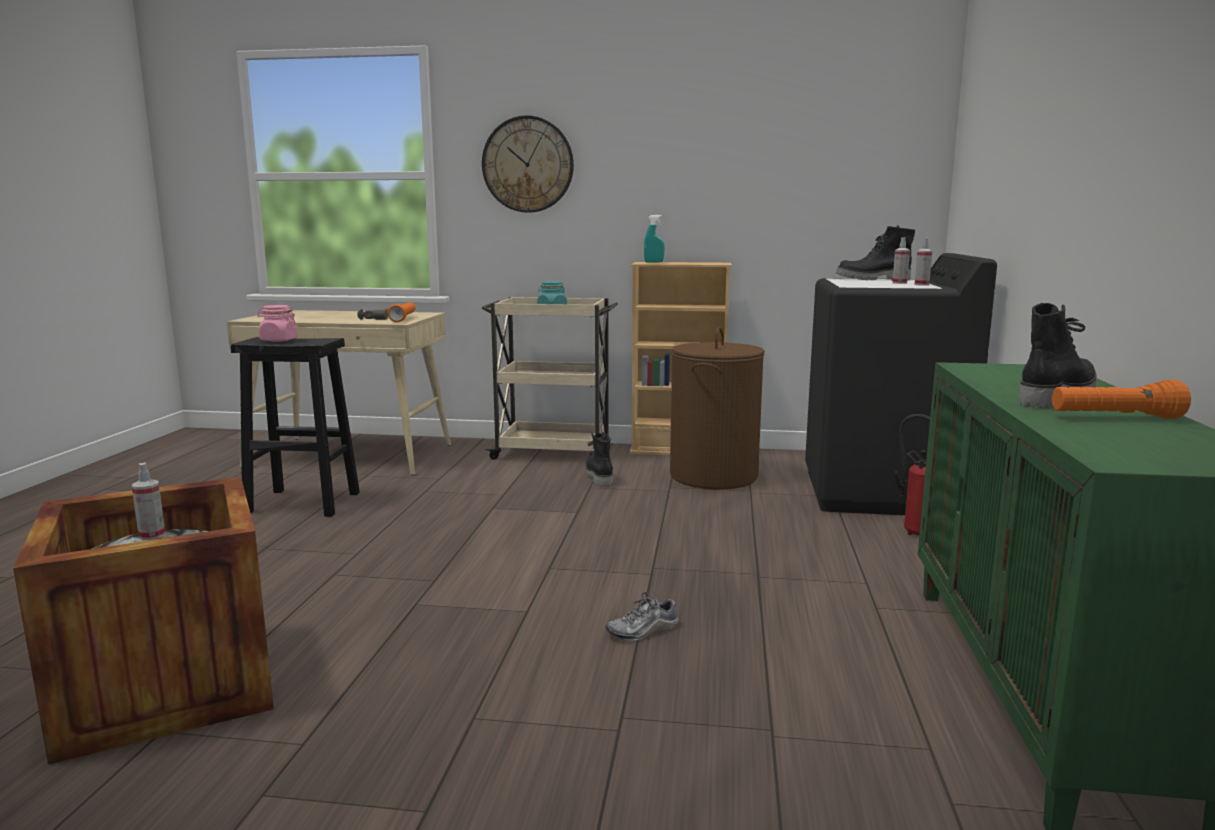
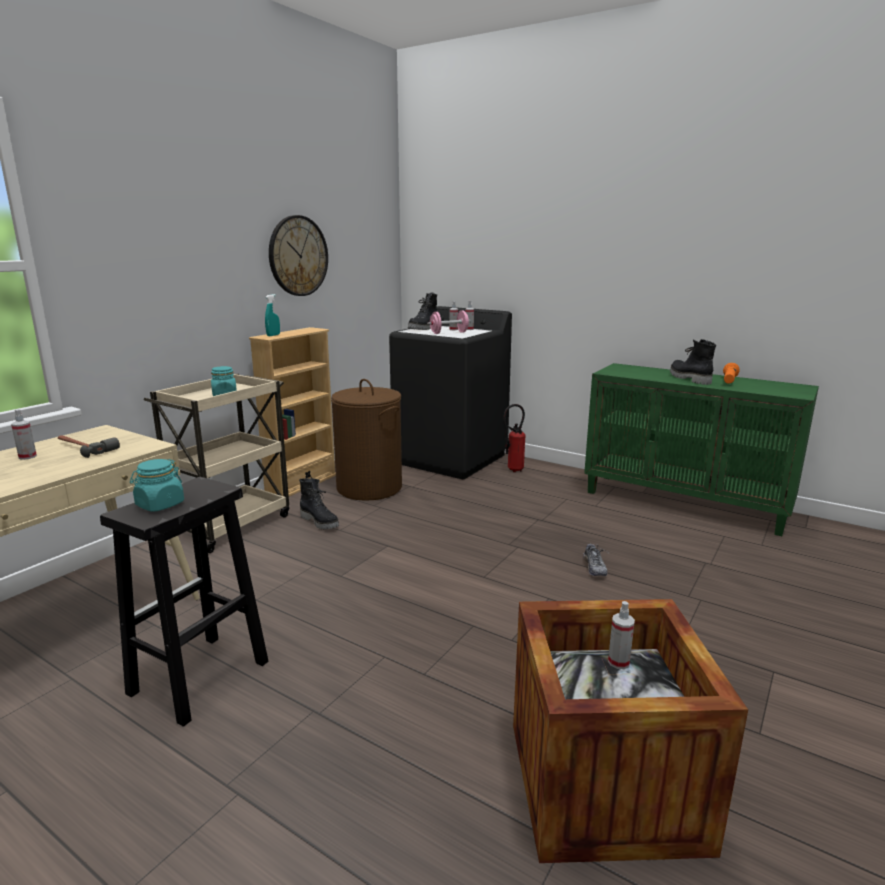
camera: 65 degrees left, 5 degrees up
(278, 340) = (160, 505): pink jar -> turquoise jar
(355, 314) = (27, 457): none -> spray bottle
(403, 319) = (128, 442): orange flashlight -> none
(528, 164) = (144, 250): wall clock -> wall clock (298, 256)
(598, 476) = (320, 522): black boot -> black boot turned 150 degrees counterclockwise
(865, 284) = (449, 333): none -> pink dumbbell

